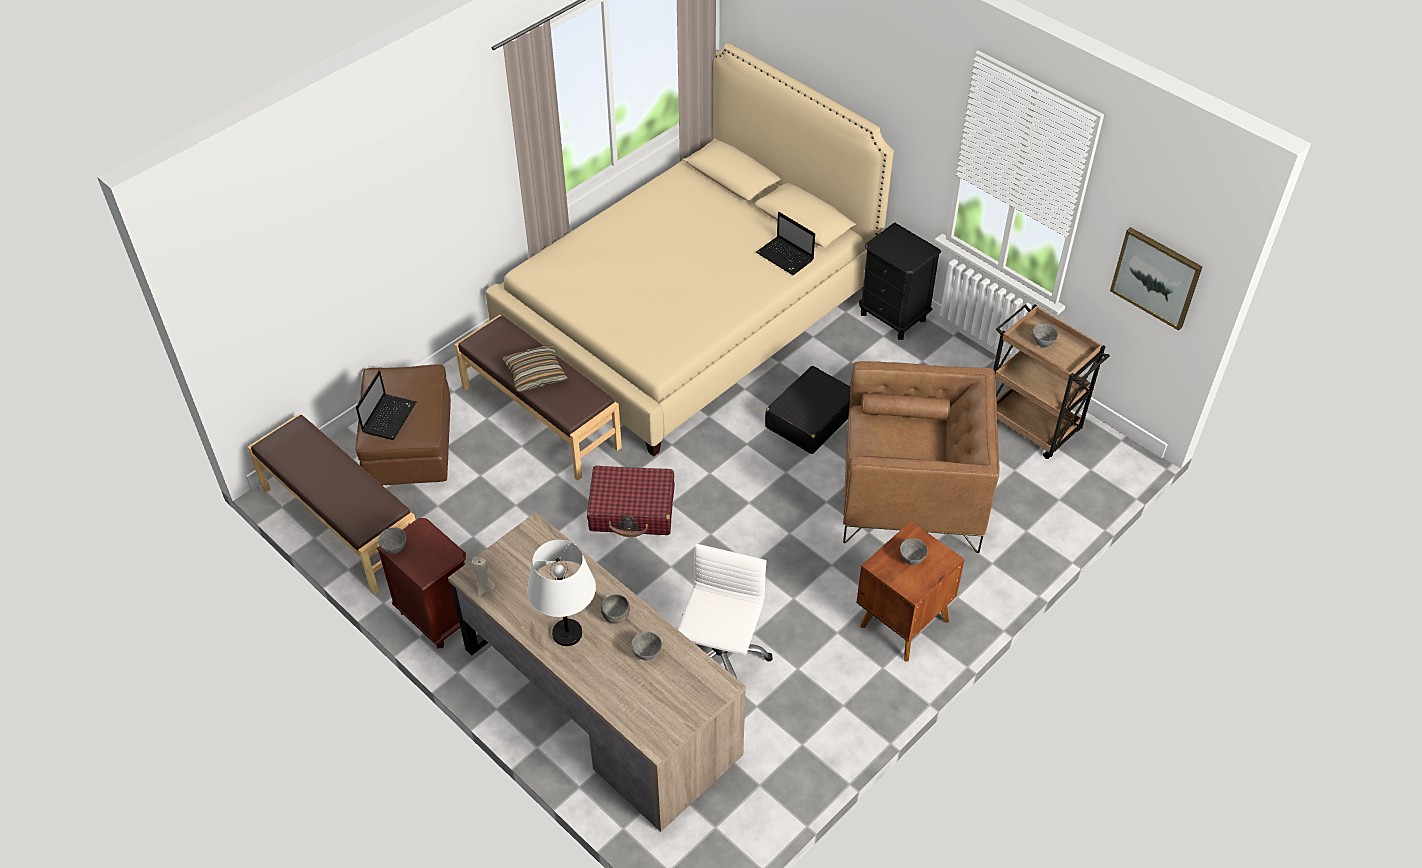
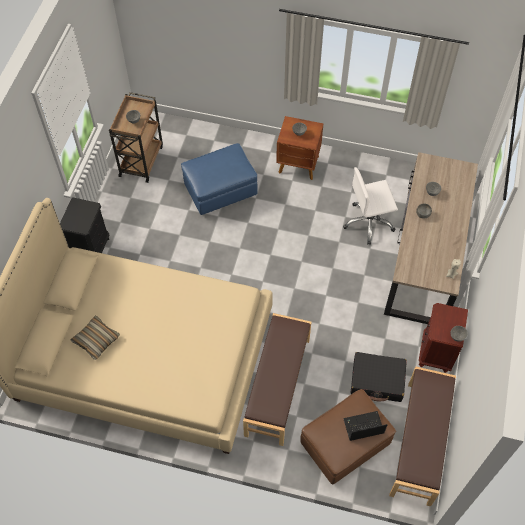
camera: 120 degrees left, 10 degrees up
(535, 374) = (281, 364): pillow -> pillow (96, 340)
(567, 633) = (446, 227): white table lamp -> none
(632, 509) = (310, 303): red suitcase -> none
(786, 257) = (113, 275): laptop -> none
(810, 419) = (195, 253): black suitcase -> black suitcase (377, 380)
(911, 495) = (220, 190): brown armchair -> blue ottoman
(1156, 277) = (106, 48): picture -> none

